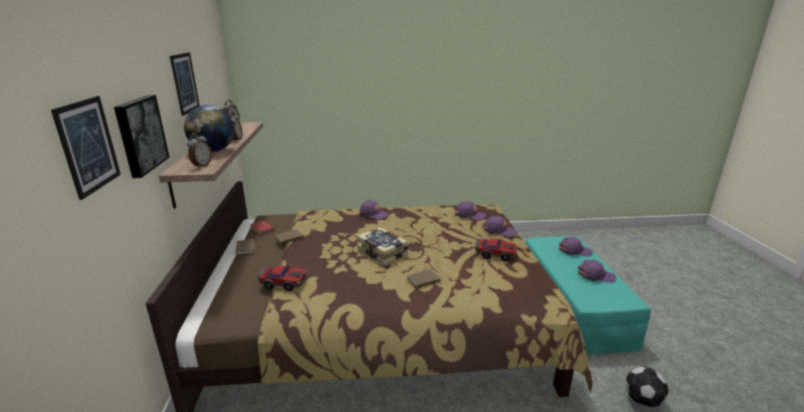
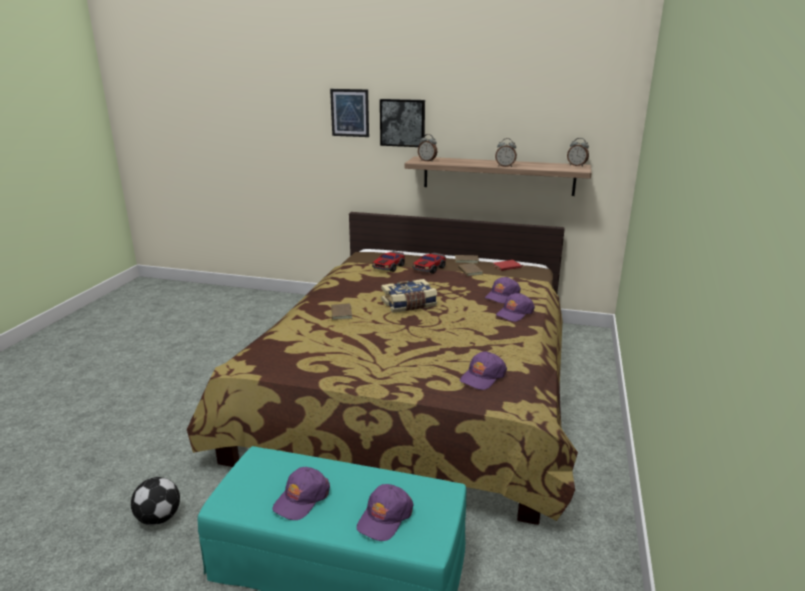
camera: 110 degrees right, 0 degrees up
(185, 83) = (496, 103): picture -> none
(213, 151) = (469, 162): globe -> none
(495, 254) = (356, 361): toy car -> toy car (429, 268)
(499, 230) = (415, 384): purple cap -> purple cap (502, 295)

